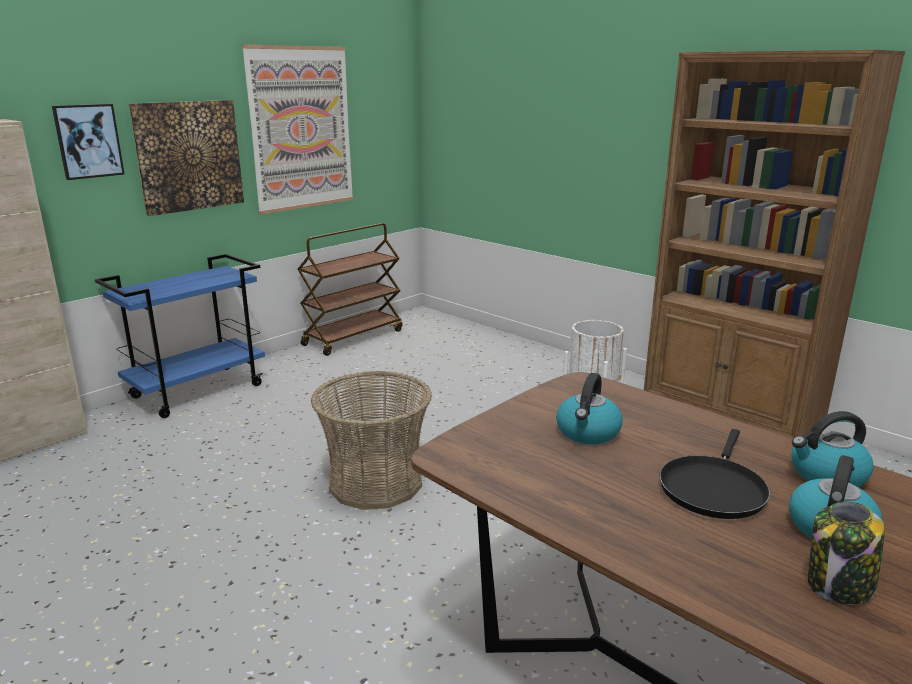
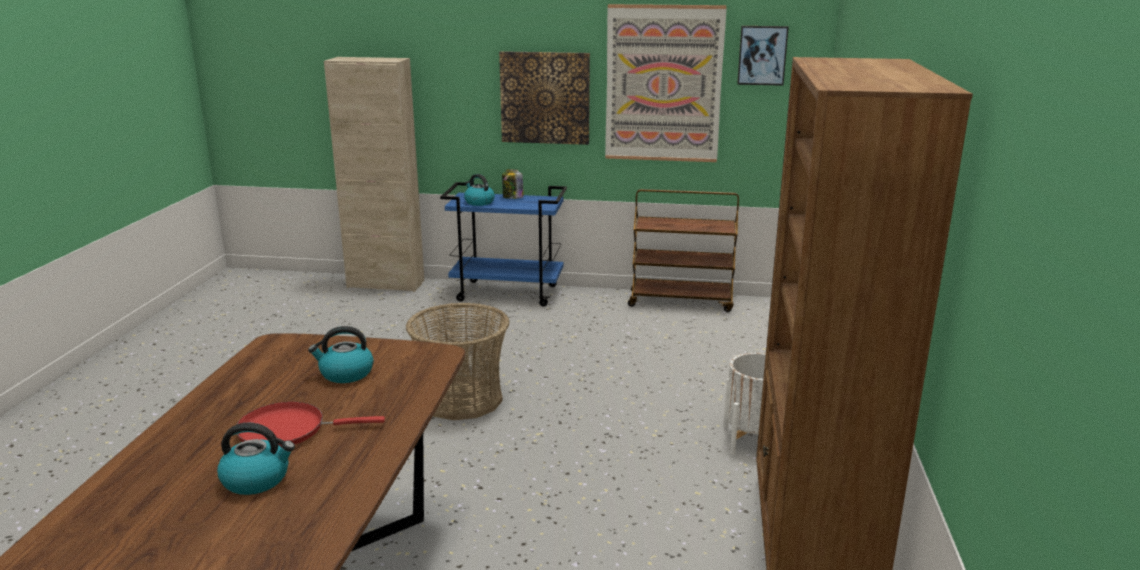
camera: 55 degrees right, 0 degrees up
(88, 141) = (466, 78): picture -> picture (762, 55)
(713, 488) = (288, 430): black frying pan -> red frying pan
(826, 475) = (345, 470): kettle -> kettle (479, 202)
(839, 586) = (175, 489): jar -> jar (512, 197)

